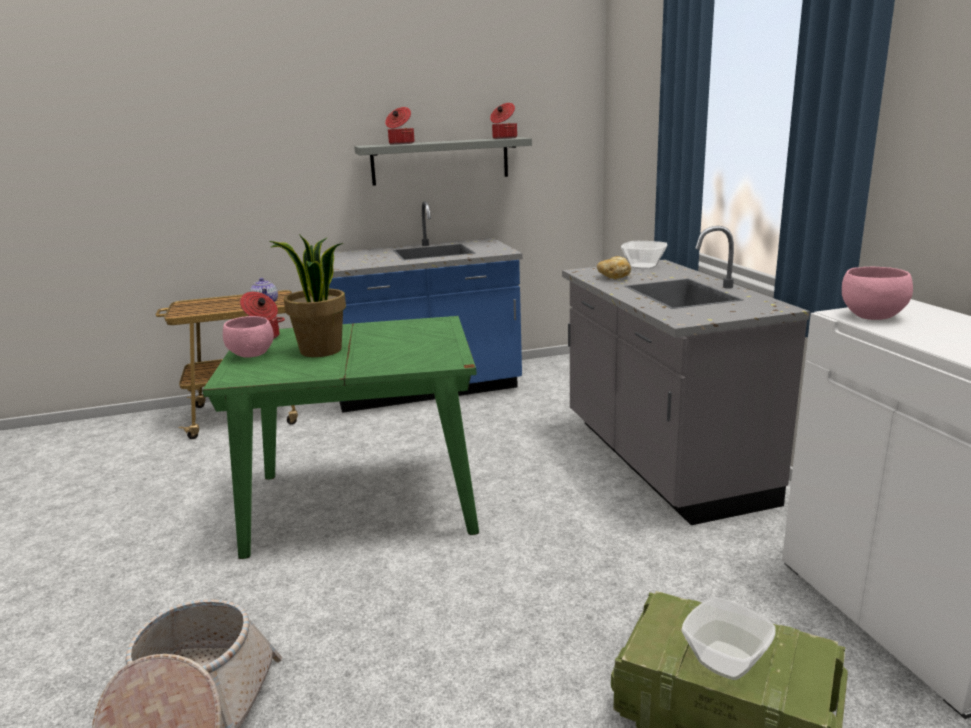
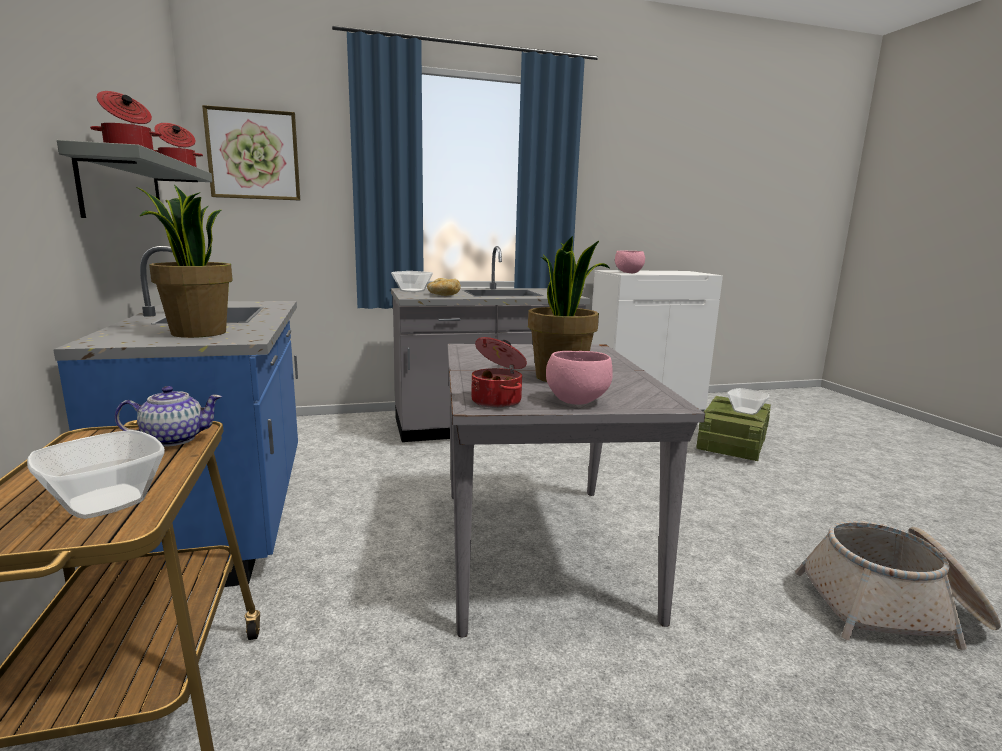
camera: 90 degrees left, 5 degrees down
(201, 309) = (105, 503): none -> bowl
(359, 259) = (197, 333): none -> potted plant
(365, 502) = (539, 547): green dining table -> grey dining table
(628, 106) = (253, 155): none -> picture

